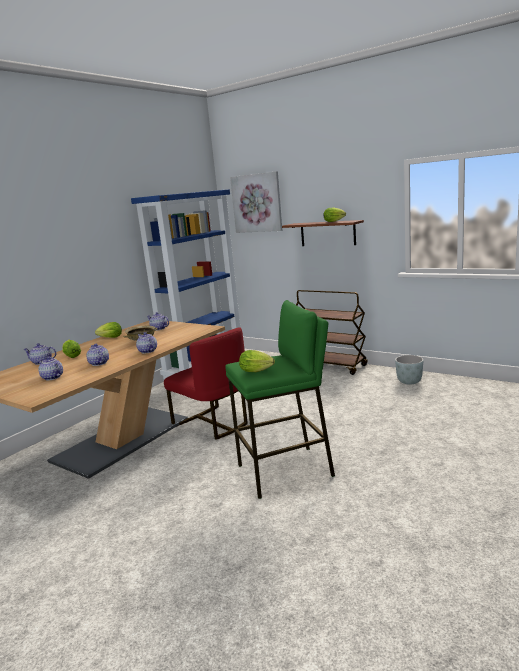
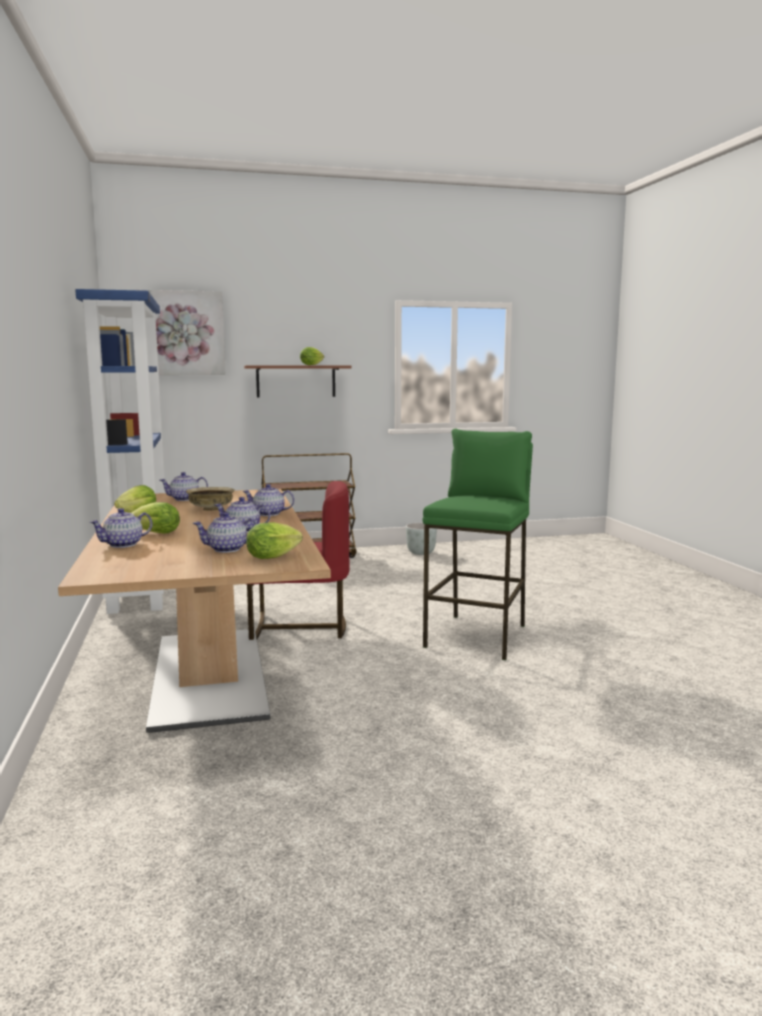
camera: 50 degrees left, 5 degrees down
(258, 371) = (490, 503): lettuce -> lettuce (275, 557)

